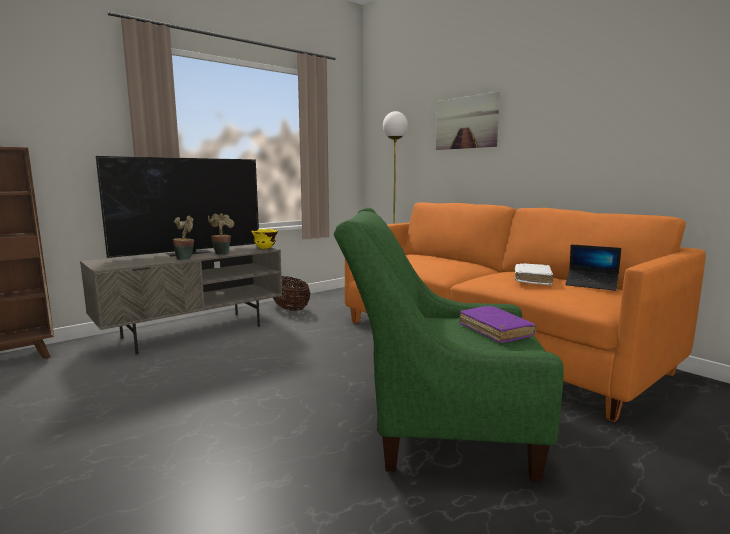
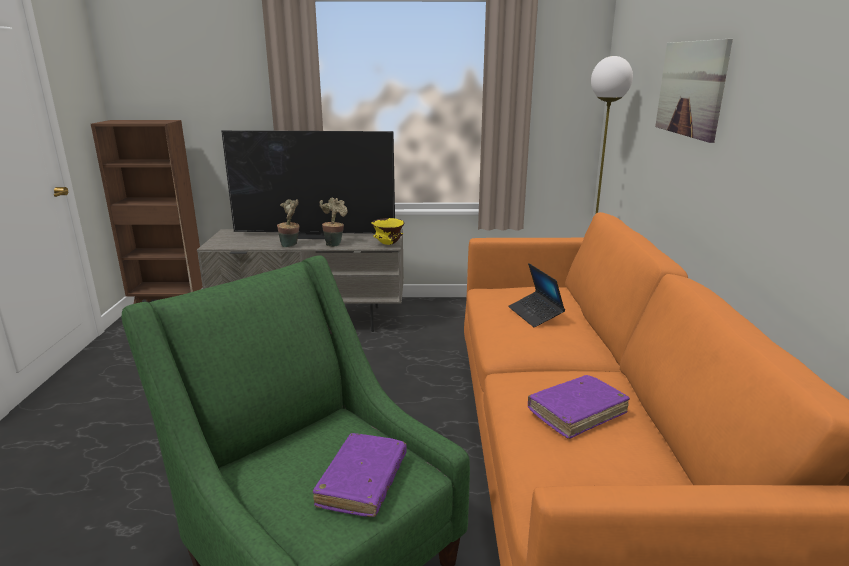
camera: 40 degrees right, 10 degrees up
(290, 309) = (435, 316): basket -> none
(532, 279) = (577, 413): white book -> purple book
(591, 285) = (644, 466): laptop -> laptop (535, 314)

